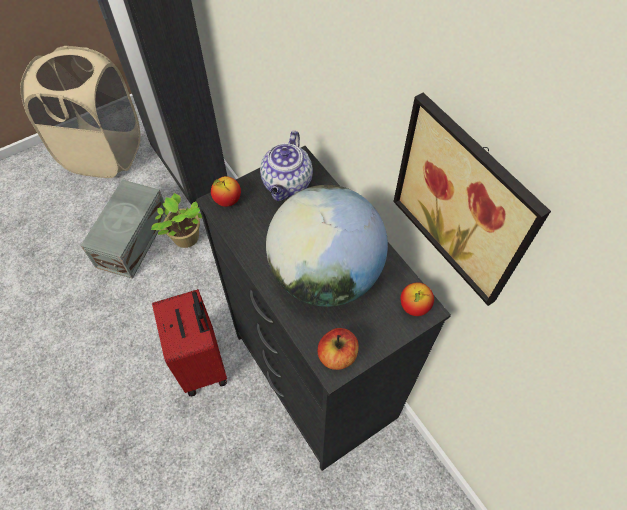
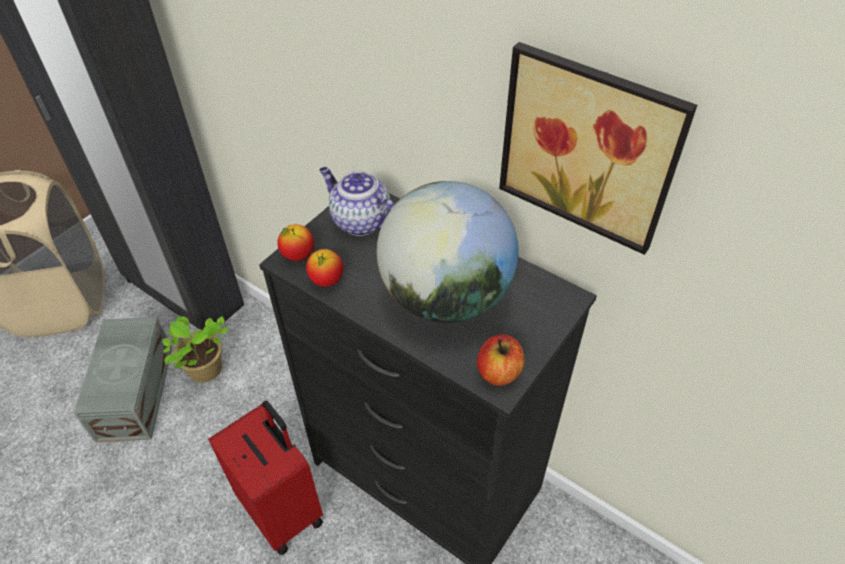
camera: 20 degrees left, 10 degrees down
(287, 184) = (359, 221): teapot -> teapot turned 135 degrees clockwise
(414, 307) = (556, 299): apple -> apple (326, 280)

